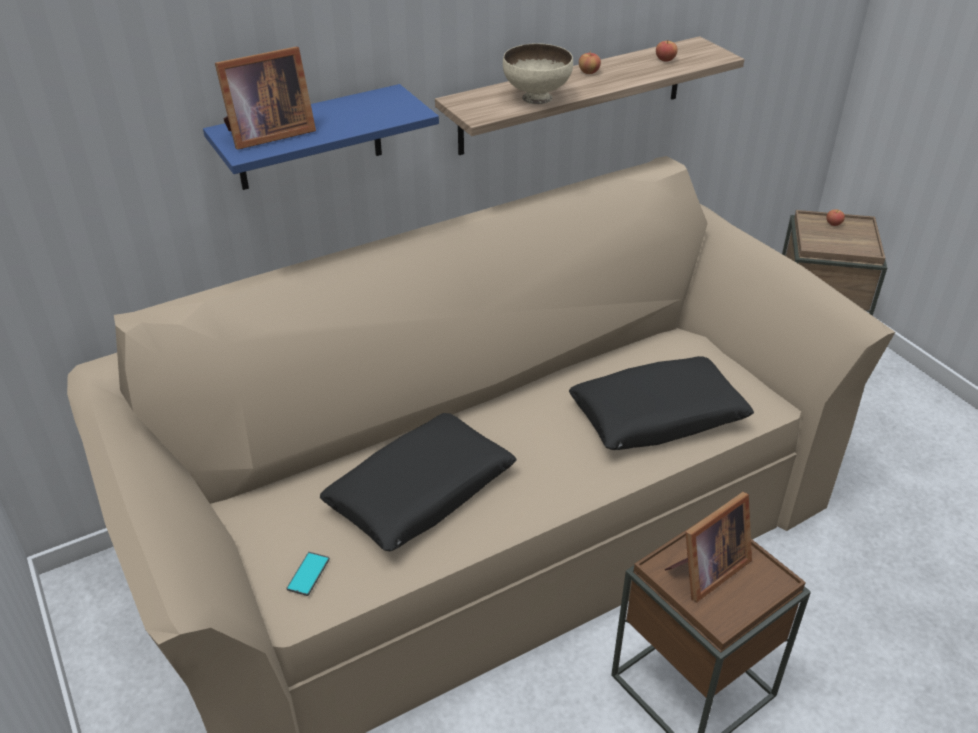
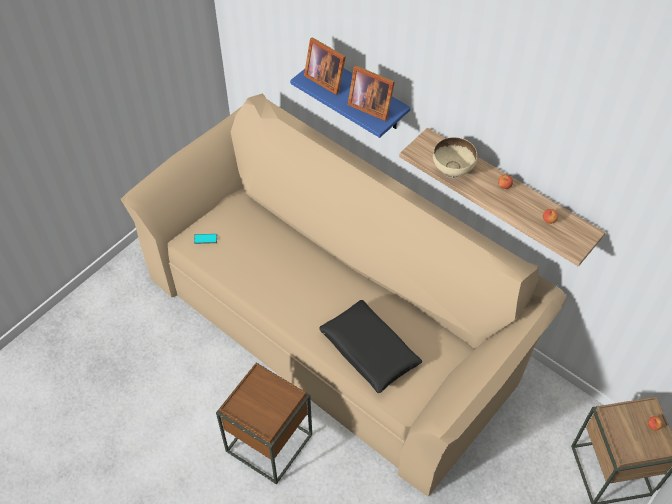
camera: 70 degrees right, 15 degrees up
(421, 493) = (268, 262): black pillow -> none
(705, 571) = (263, 395): picture frame -> picture frame (370, 106)

